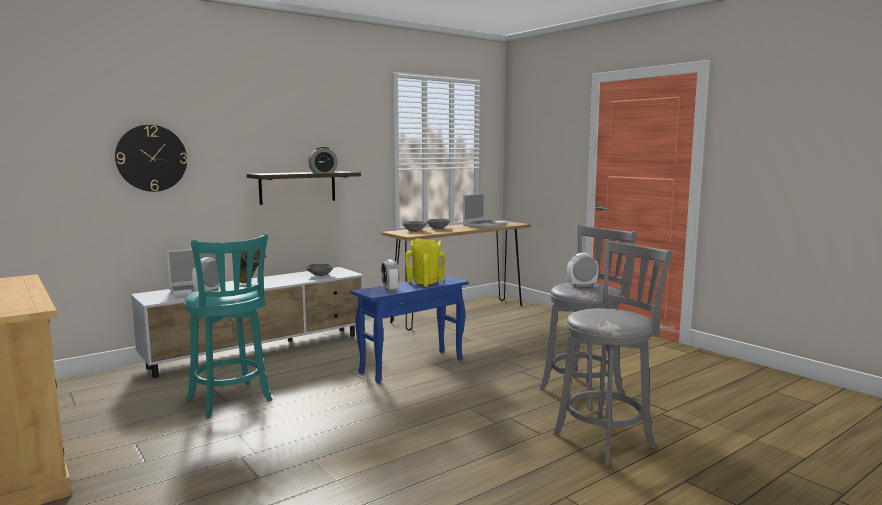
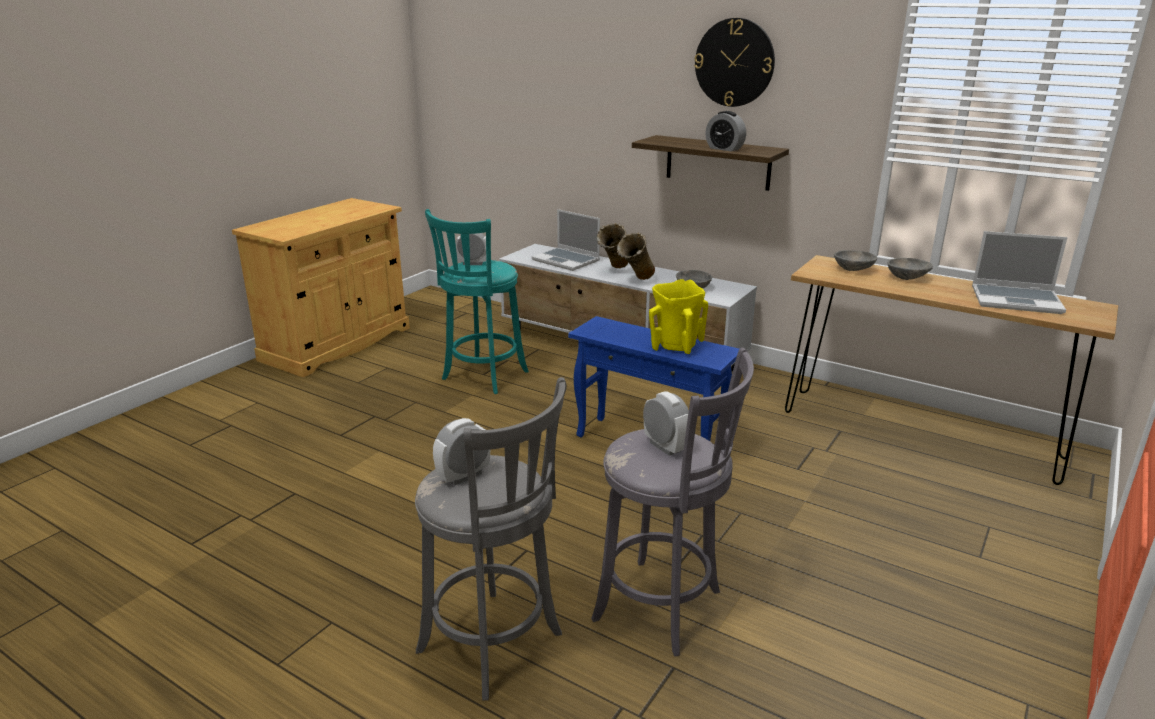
camera: 70 degrees right, 15 degrees up
(151, 158) = (564, 105): wall clock -> wall clock (734, 62)
(283, 283) = (635, 281): none -> beige vase
(390, 289) = (618, 334): alarm clock -> alarm clock (464, 476)

